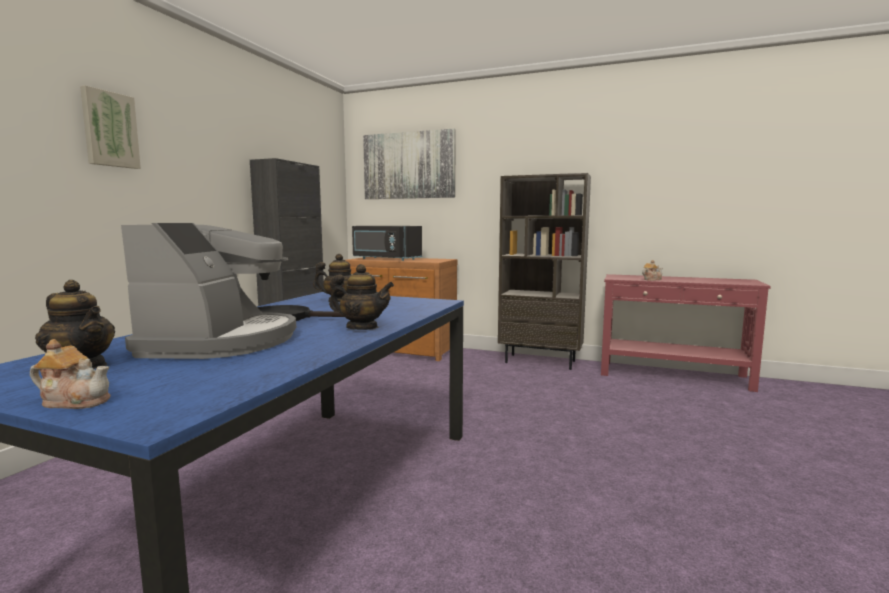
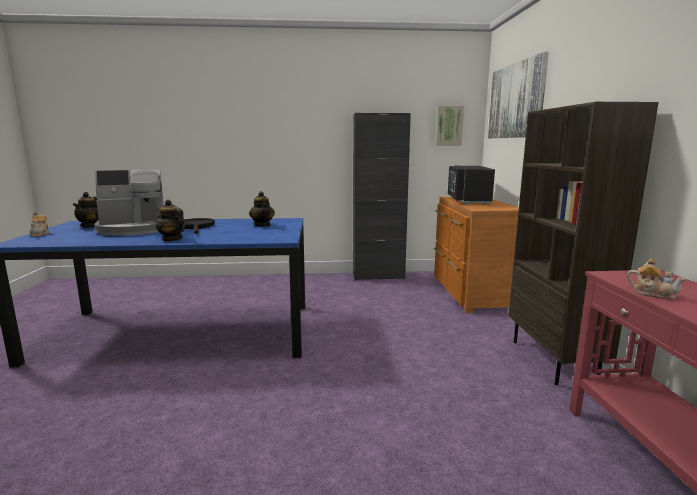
camera: 65 degrees right, 5 degrees up
(109, 129) = (250, 109): picture -> picture (448, 126)
(362, 328) = (172, 239): teapot -> teapot turned 135 degrees clockwise

